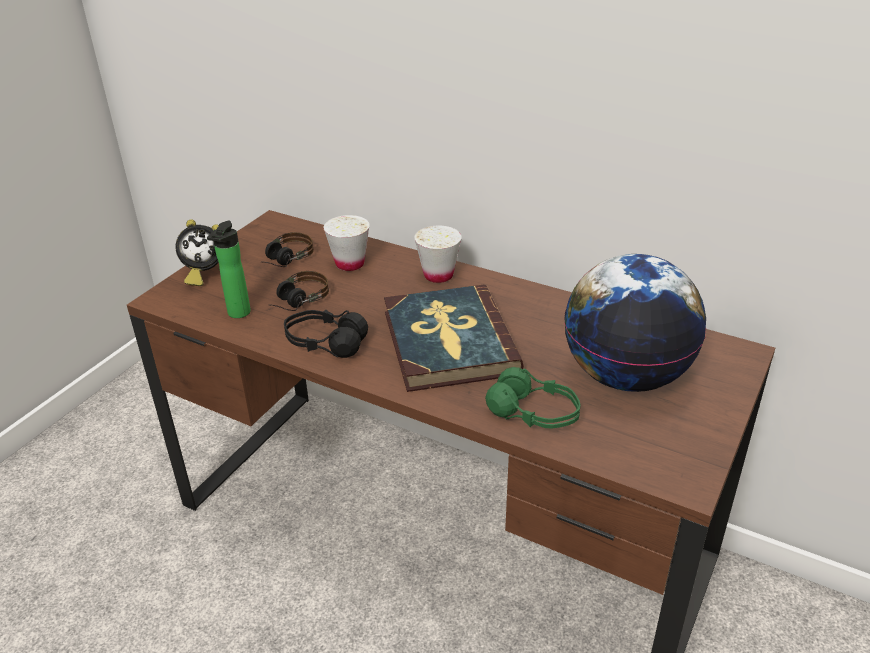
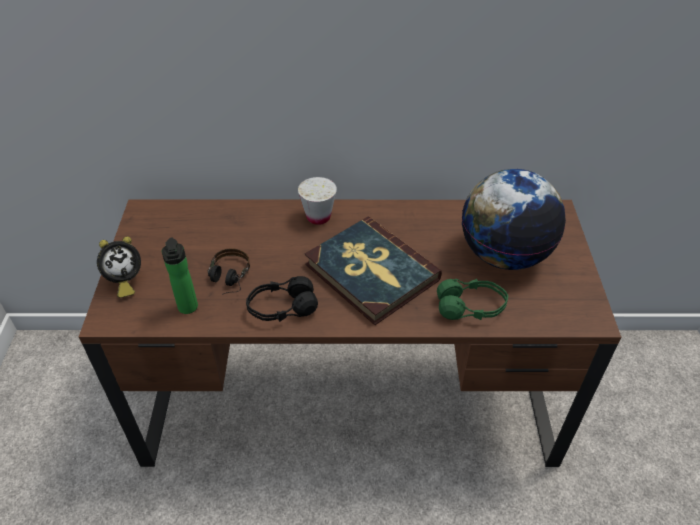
camera: 30 degrees left, 10 degrees up
(283, 261) = (184, 246): headphones -> none
(350, 264) = (242, 229): white cup -> none

